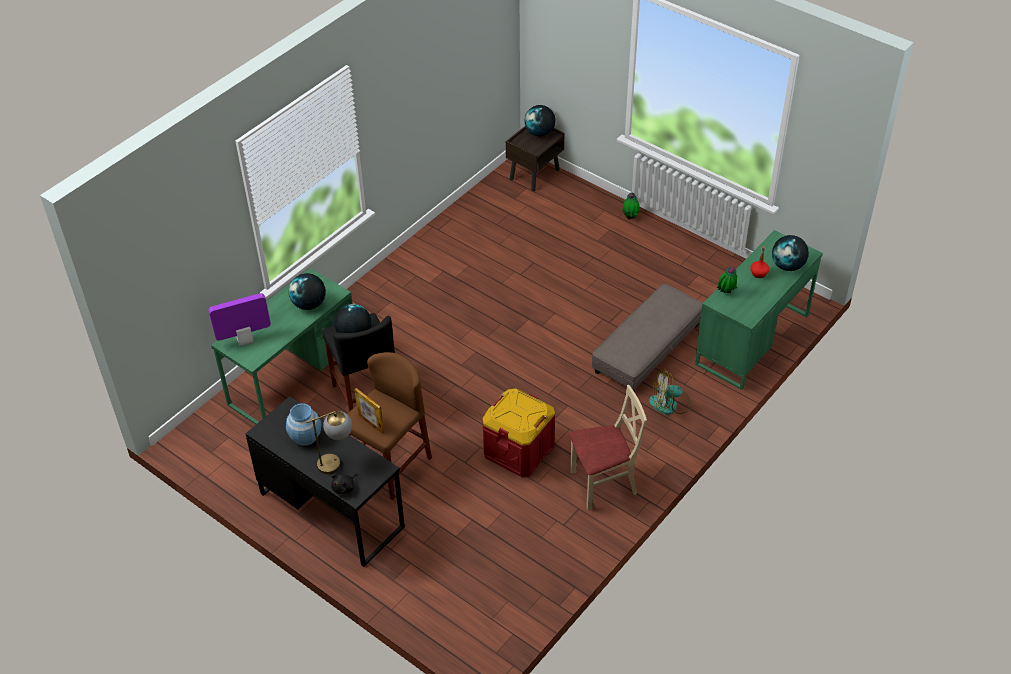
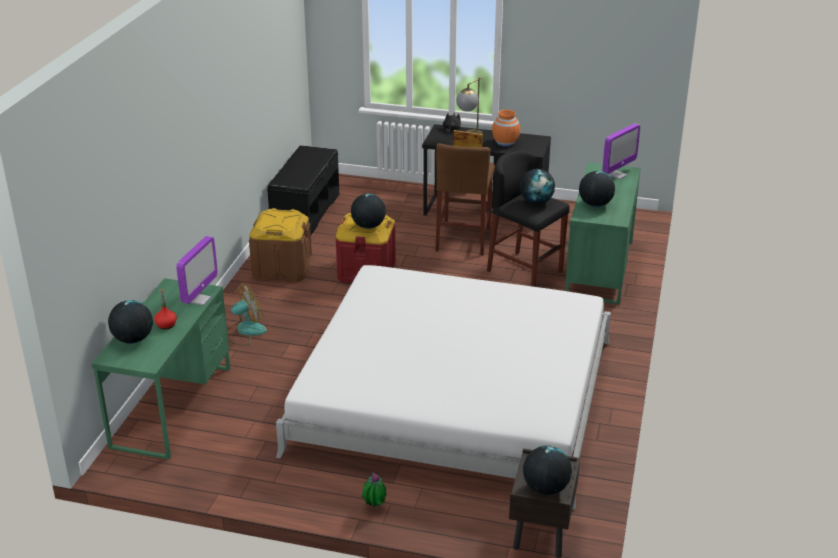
camera: 155 degrees right, 15 degrees down
(305, 437) = (505, 142): blue vase -> orange vase
(519, 402) = (368, 226): none -> globe
(526, 282) = (453, 395): none -> white bed
(537, 582) = (305, 212): none -> black bench
(603, 484) = (282, 269): beige chair -> brown storage box
(647, 348) = (286, 369): grey ottoman -> none
(725, 293) = (199, 299): potted plant -> monitor

